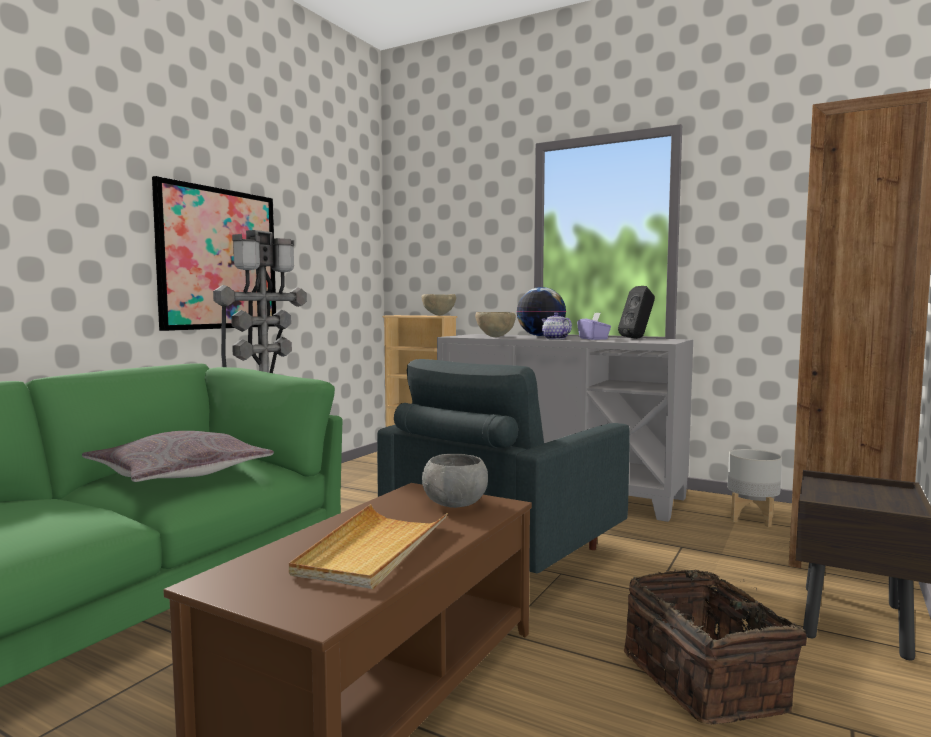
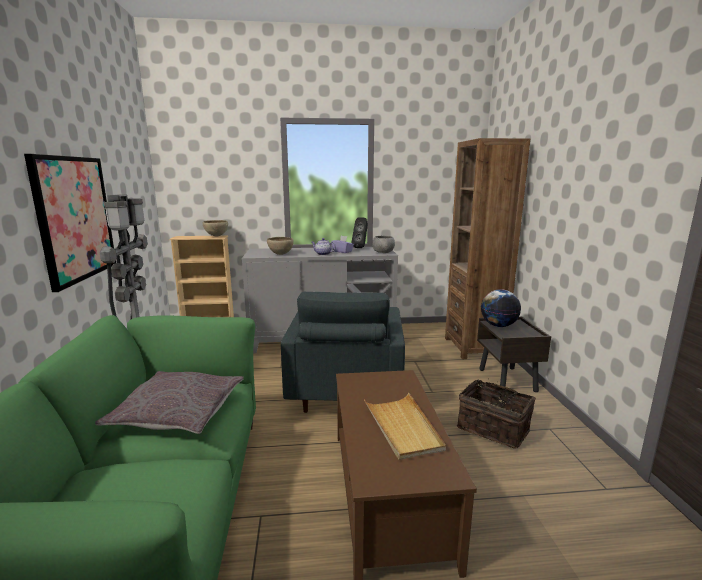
camera: 35 degrees left, 10 degrees up
(454, 504) = (384, 382): grey bowl -> grey bowl (383, 252)
(541, 336) = (302, 249): globe -> globe (498, 325)
(752, 519) = (424, 336): grey planter -> none

